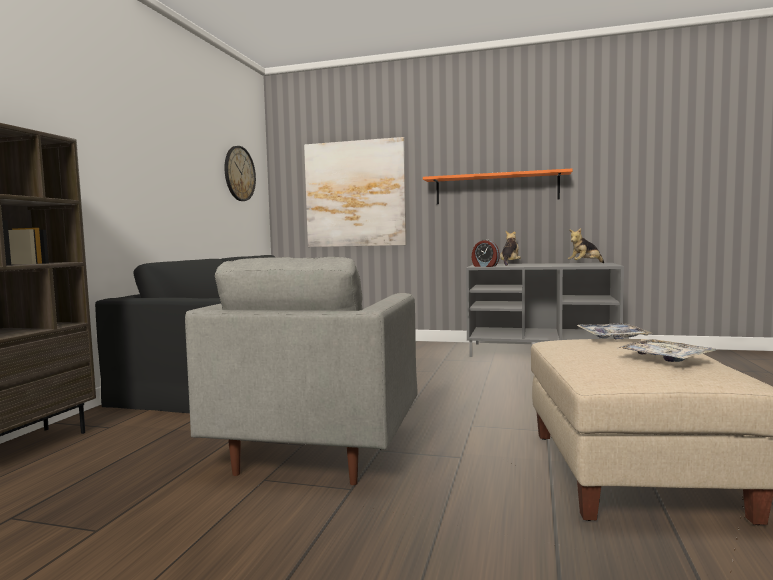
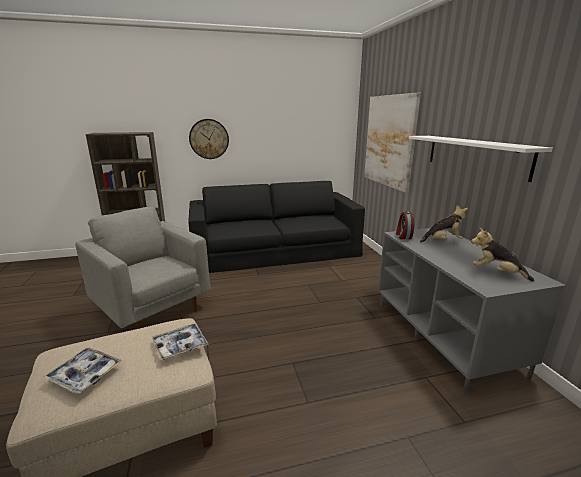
camera: 60 degrees right, 15 degrees up
(239, 173) = (319, 123): wall clock -> wall clock (209, 139)
(316, 450) = (153, 309): grey armchair -> grey armchair turned 60 degrees clockwise
(496, 188) = (474, 155): orange shelf -> white shelf

